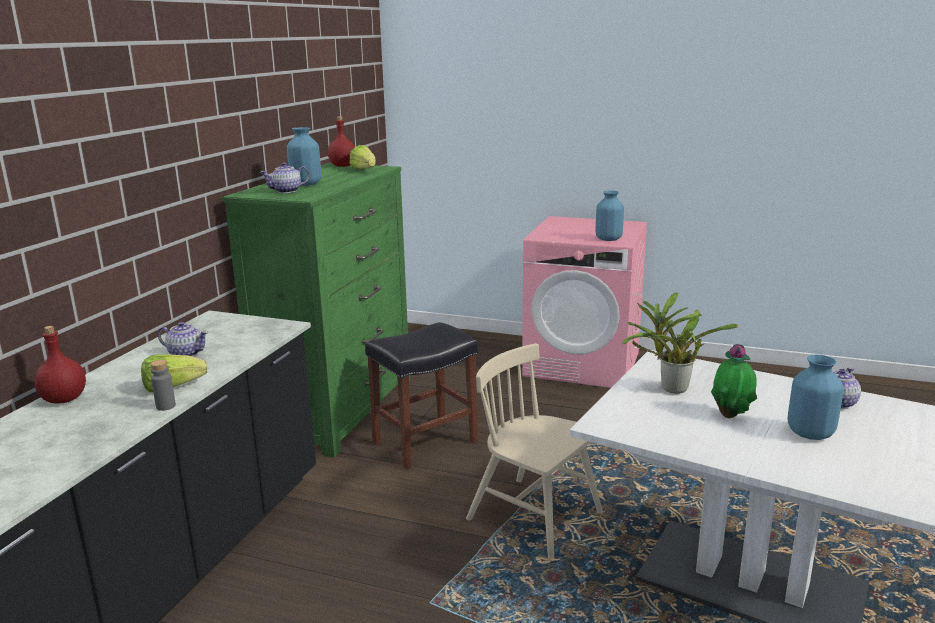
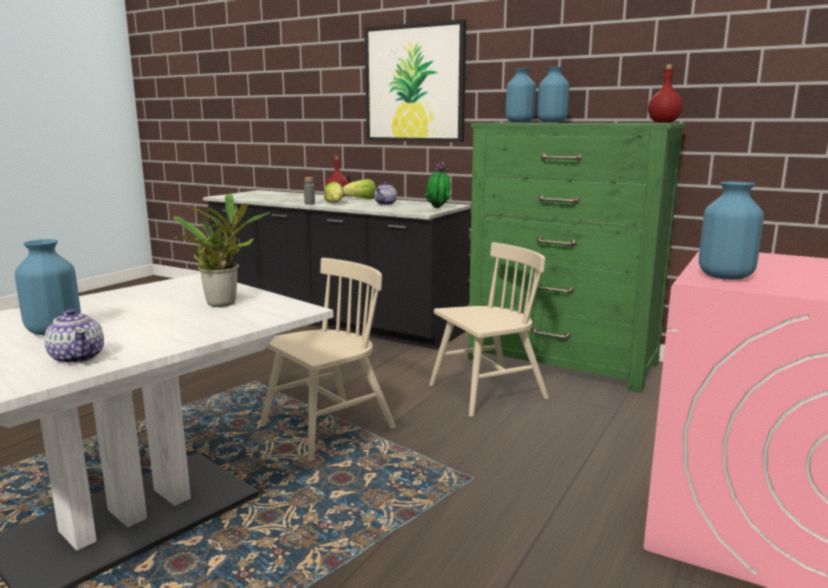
camera: 100 degrees right, 5 degrees down
(104, 168) = (414, 84): none -> picture
(286, 191) = (519, 122): teapot -> blue vase
(364, 170) = (635, 122): lettuce -> lettuce (361, 199)
(426, 442) = (487, 392): black stool -> beige chair
(731, 416) = (138, 312): potted plant -> potted plant (438, 208)

